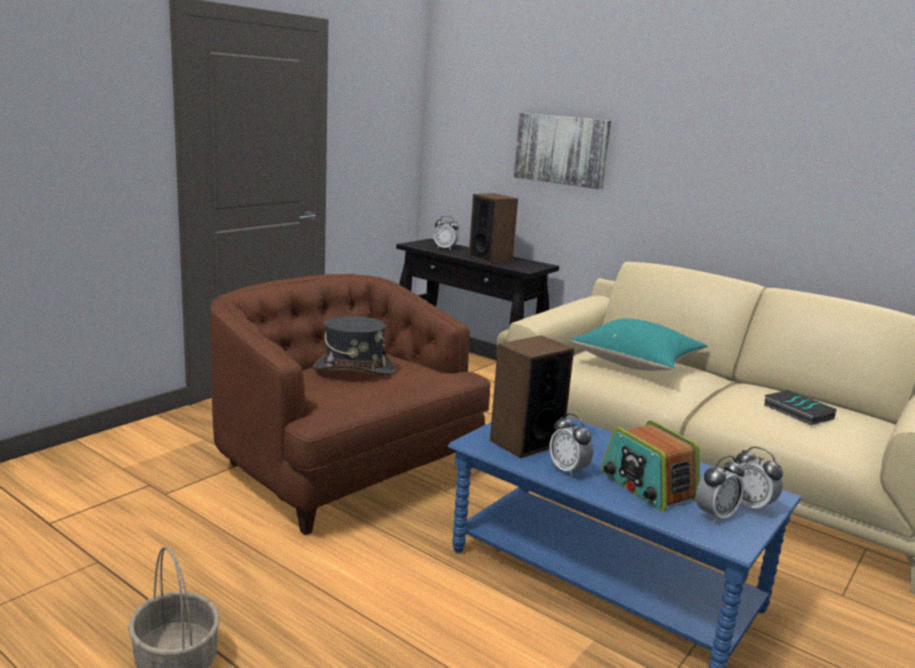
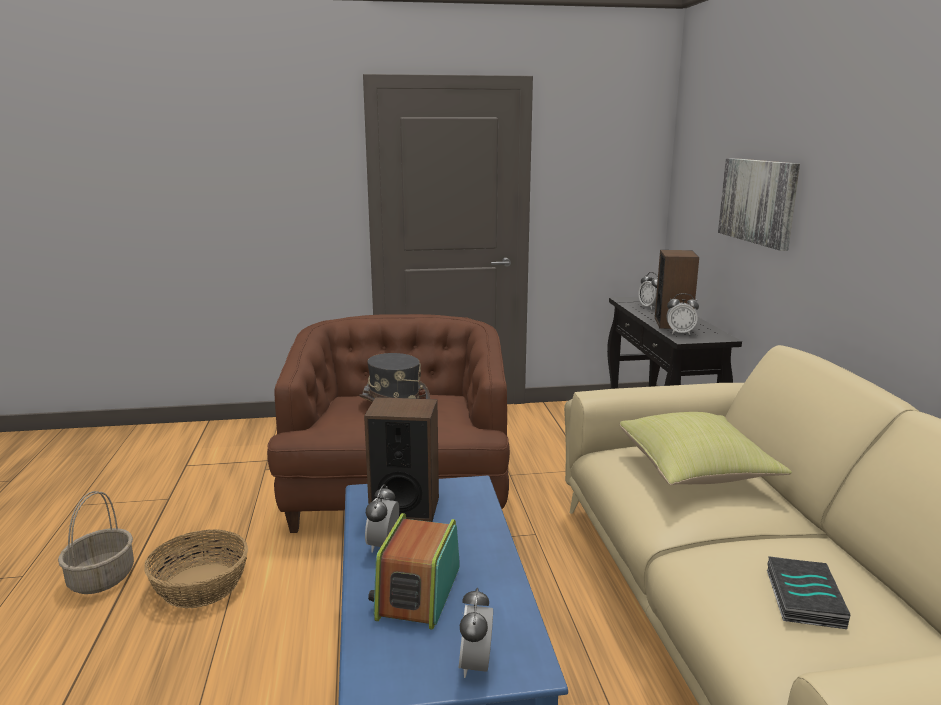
camera: 45 degrees right, 0 degrees up
(303, 611) = (201, 585): none -> basket
(638, 364) = (696, 473): turquoise pillow -> yellow pillow
(715, 515) = (415, 652): alarm clock -> alarm clock (680, 333)

